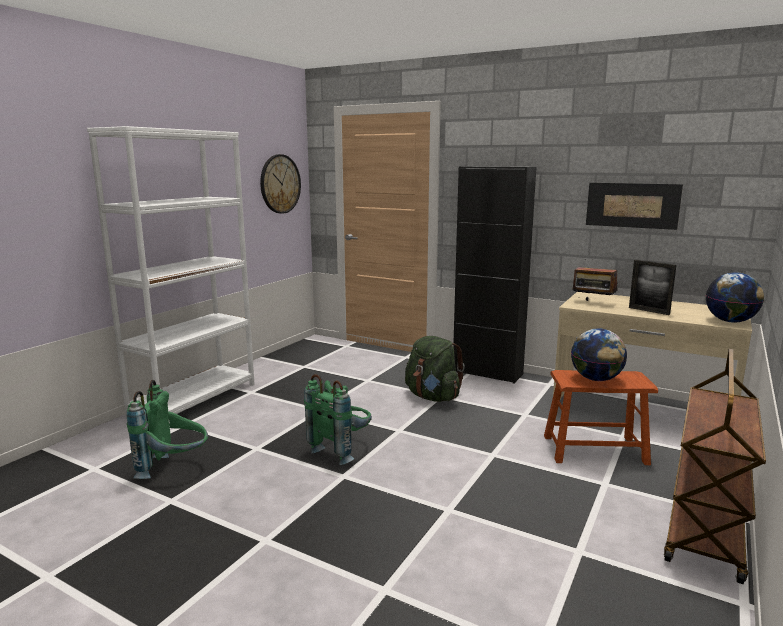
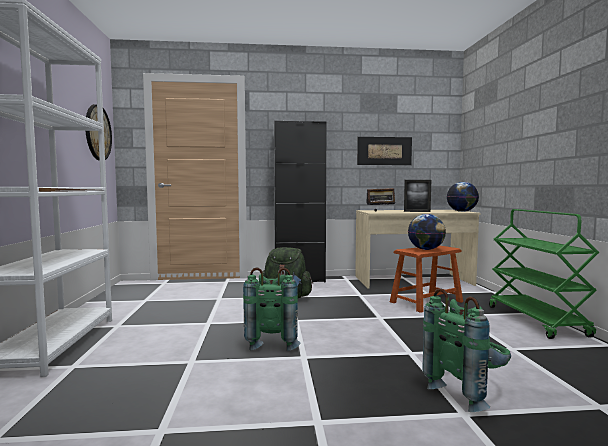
camera: 35 degrees left, 10 degrees down
(174, 469) = (120, 403): green backpack -> green backpack (468, 392)
(706, 530) = (536, 321): brown cart -> green cart

